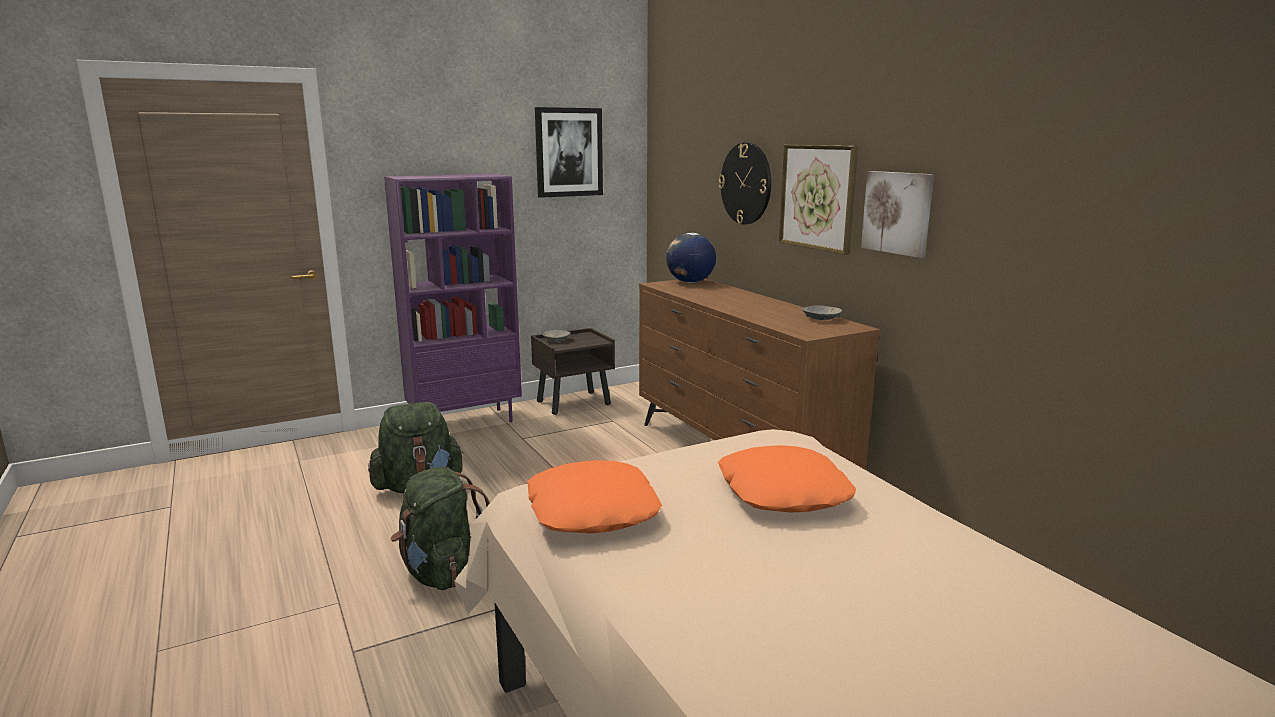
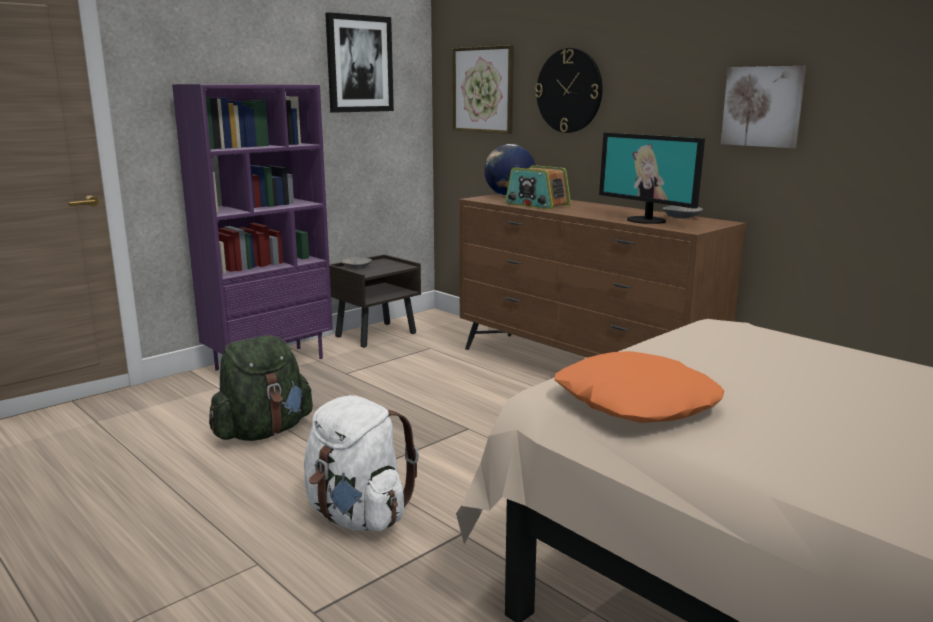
camera: 15 degrees left, 0 degrees up
(442, 573) = (357, 516): green backpack -> white backpack
(701, 294) = (537, 204): none -> radio
(781, 320) = (647, 220): none -> monitor
(782, 492) = (793, 367): orange pillow -> none
(818, 197) = (663, 98): picture -> picture (483, 90)

